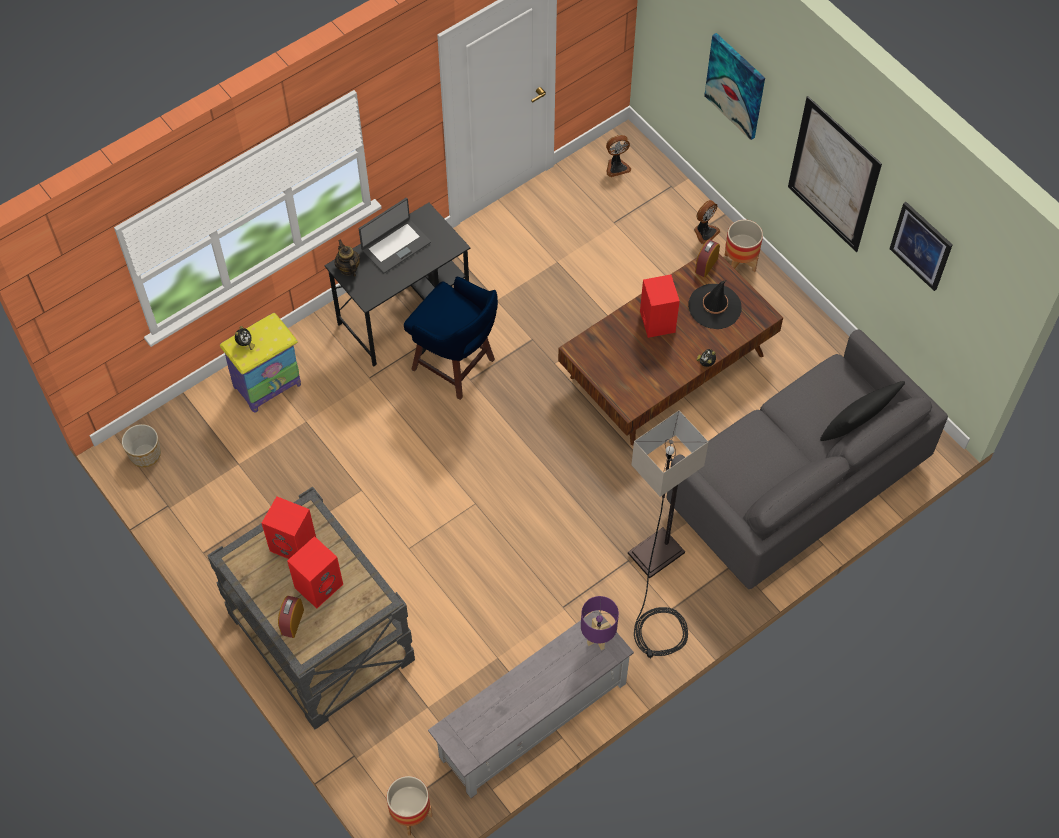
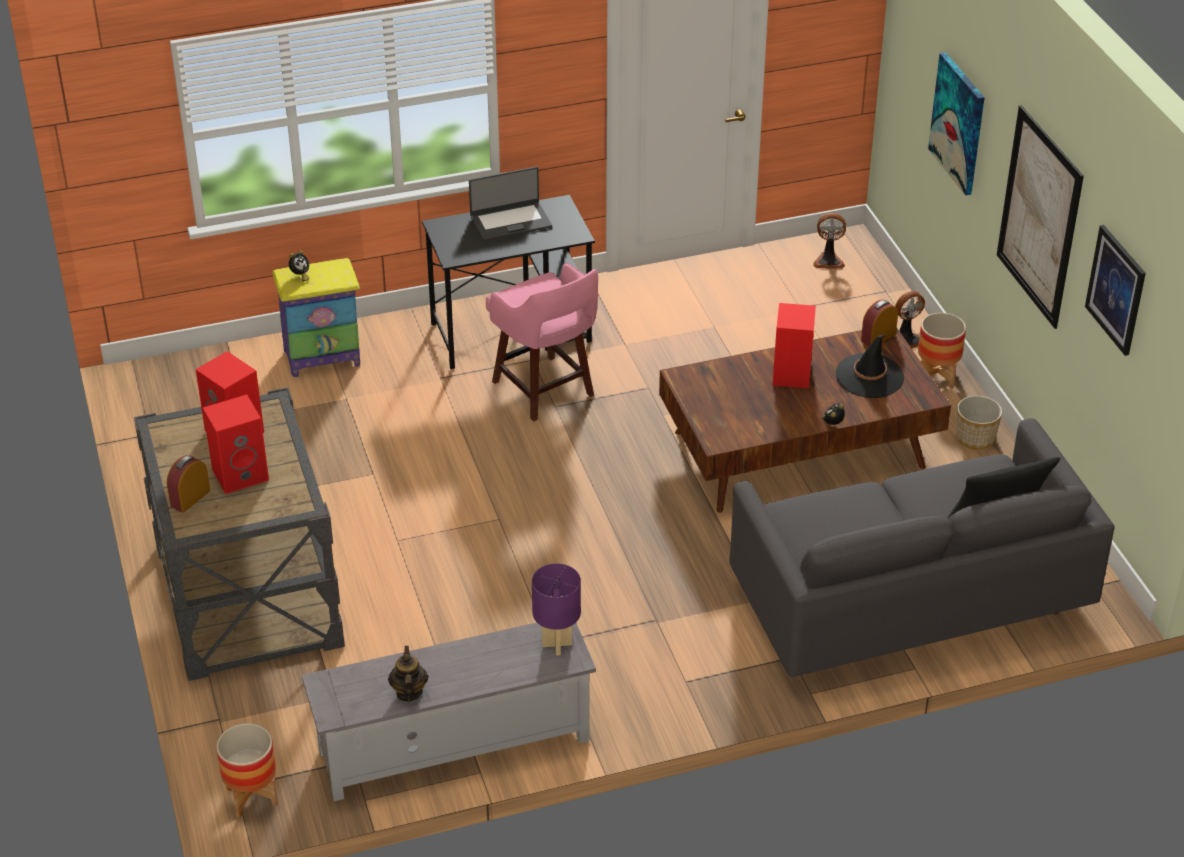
camera: 20 degrees right, 20 degrees down
(145, 454) = (154, 384): planter -> planter (975, 438)
(348, 268) = (446, 228): teapot -> teapot (408, 692)
(456, 367) = (545, 391): blue stool -> pink stool
(657, 596) = (674, 664): floor lamp -> none

